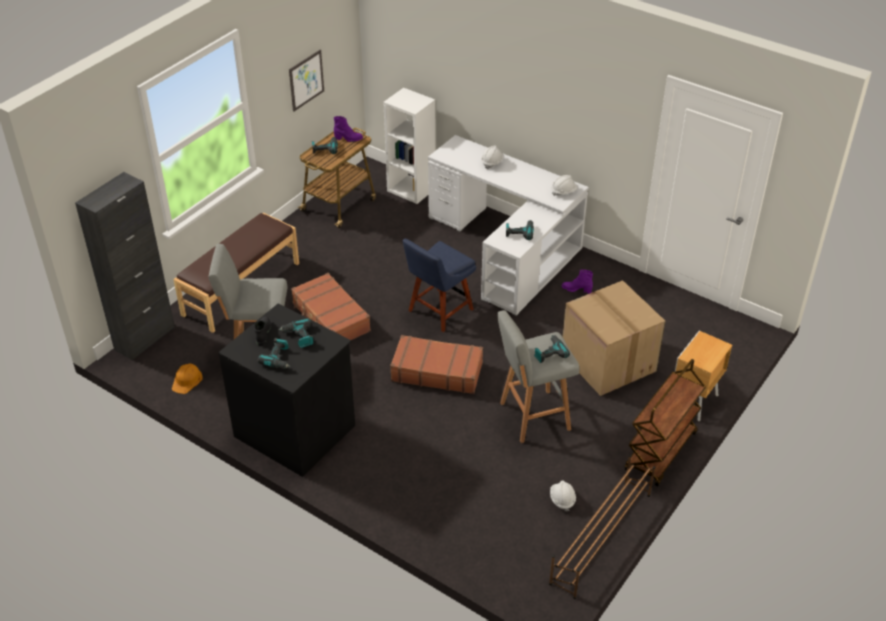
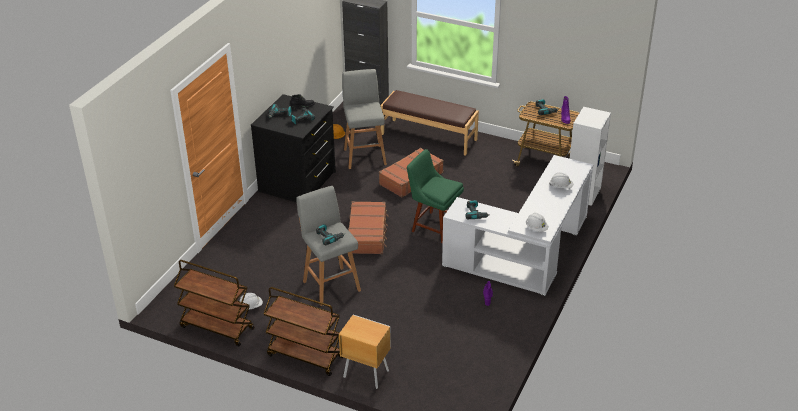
camera: 80 degrees right, 5 degrees down
(306, 80) = (561, 55): picture -> none
(438, 311) = (434, 226): blue chair -> green chair
(600, 538) = (216, 328): brown shoe rack -> brown cart
(606, 362) = (401, 320): cardboard box -> none

